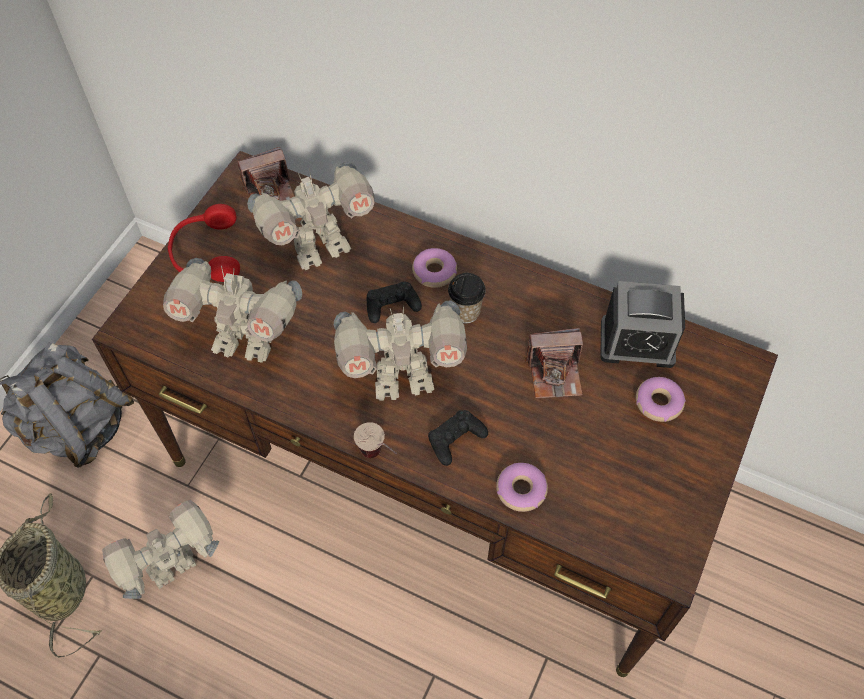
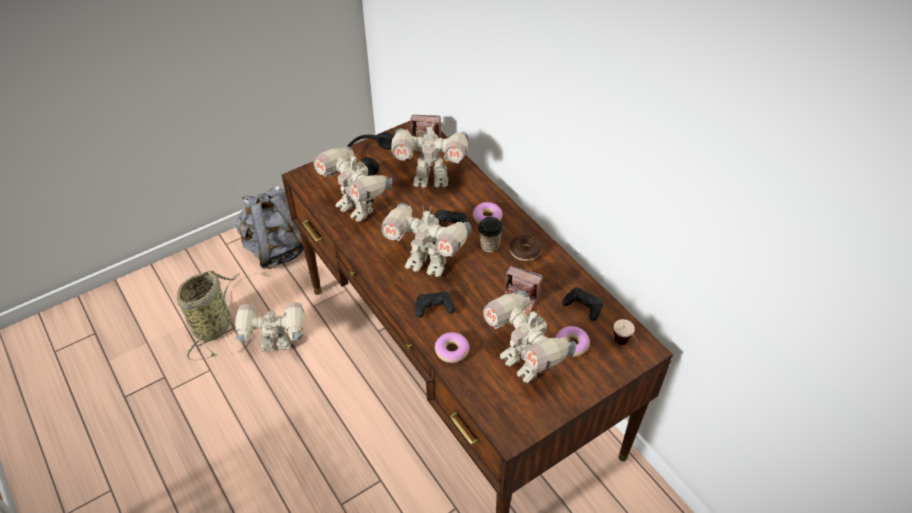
camera: 30 degrees right, 10 degrees down
(206, 254) = (368, 158): red headphones -> black headphones
(379, 457) = (384, 296): cup -> cup (624, 346)
(516, 299) = (525, 251): none -> donut
(620, 458) = (524, 362): none -> toy robot
(637, 342) = (583, 306): alarm clock -> black game controller

